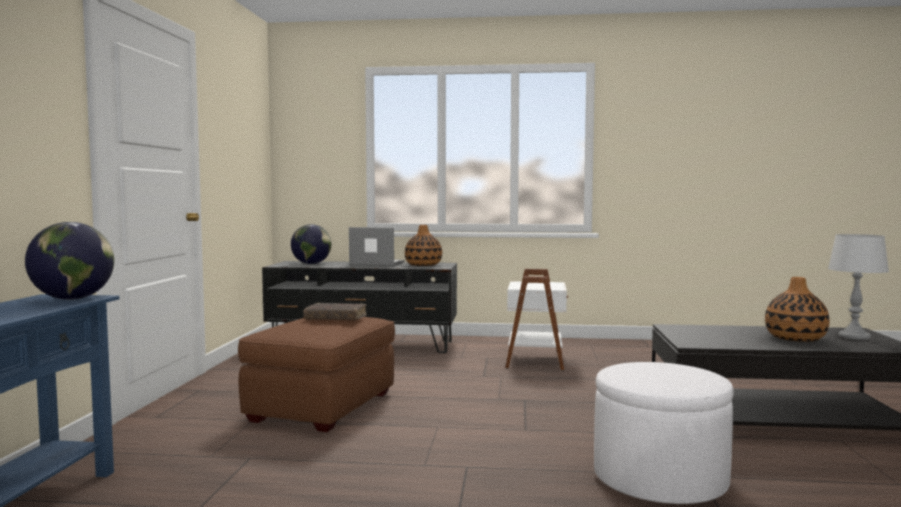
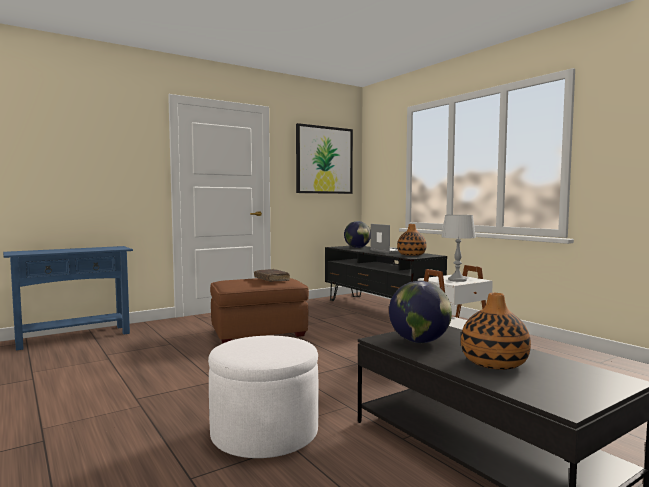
camera: 50 degrees right, 0 degrees up
(73, 299) = (114, 248): globe -> globe (419, 341)
(243, 130) = (324, 160): none -> picture
(854, 336) = (575, 382): grey table lamp -> grey table lamp (457, 280)

